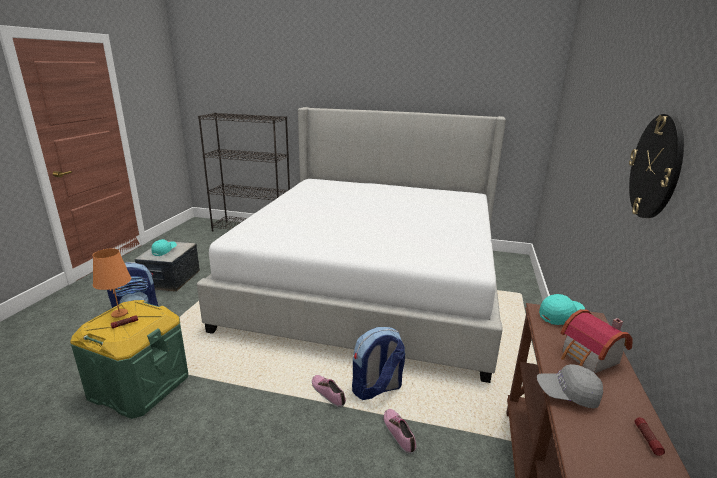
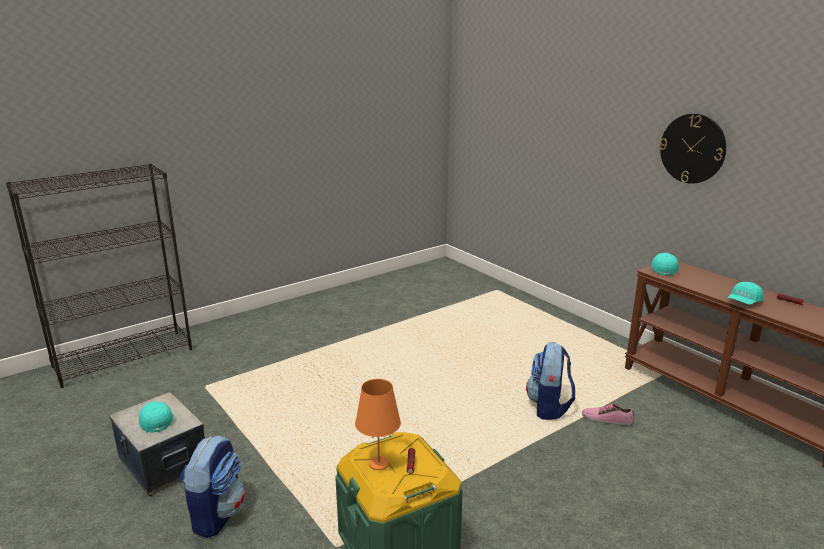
camera: 50 degrees left, 0 degrees up
(328, 392) = (530, 432): shoe -> none
(371, 284) = (386, 341): bed -> none
(567, 394) = (743, 302): grey cap -> turquoise cap
(589, 358) = (715, 283): toy house -> none

